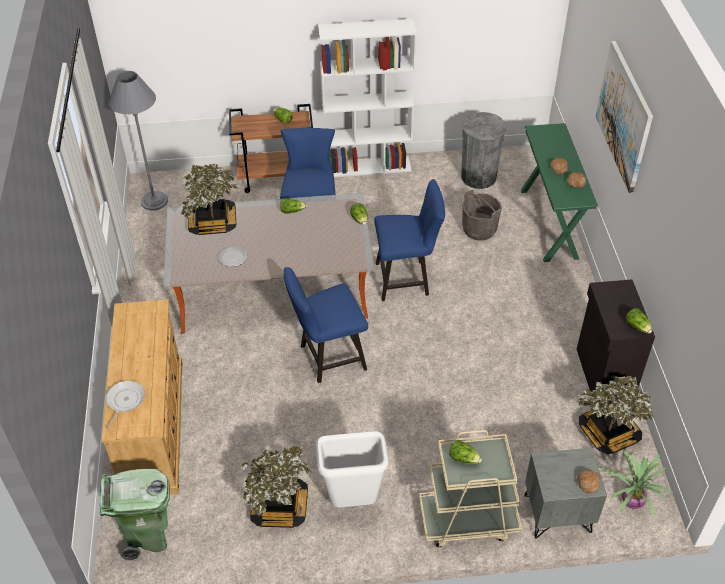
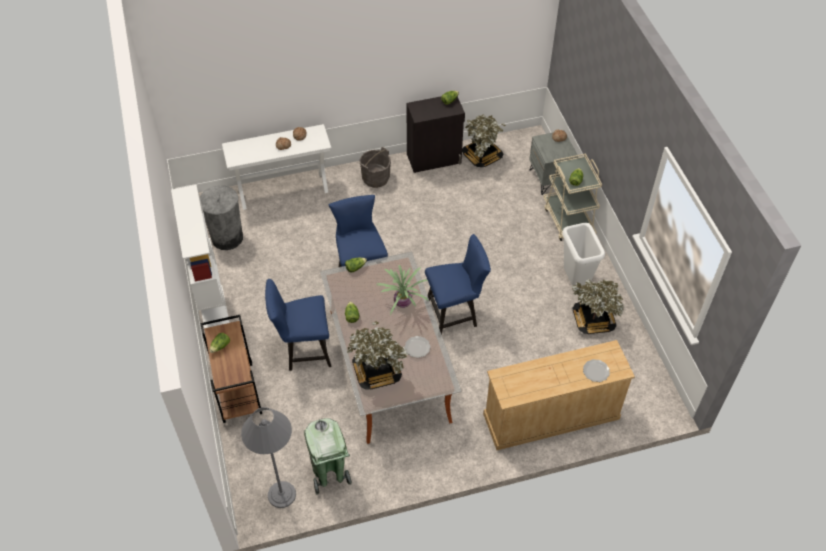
camera: 100 degrees left, 5 degrees up
(124, 401) = (596, 371): frying pan -> plate
(148, 536) = (642, 394): green trash can -> green trash can (329, 473)
(328, 358) = (455, 314): blue chair -> blue chair turned 75 degrees counterclockwise
(479, 229) = (295, 233): grey bucket -> grey bucket (375, 178)
(549, 223) = (283, 190): green console table -> white console table
(624, 116) = (317, 54): picture -> none
(631, 500) = (529, 146): potted plant -> potted plant (402, 303)

